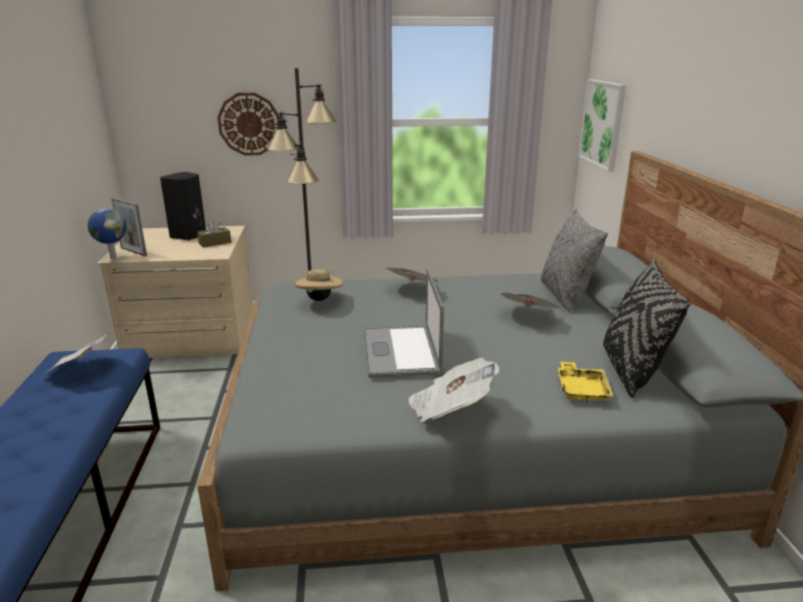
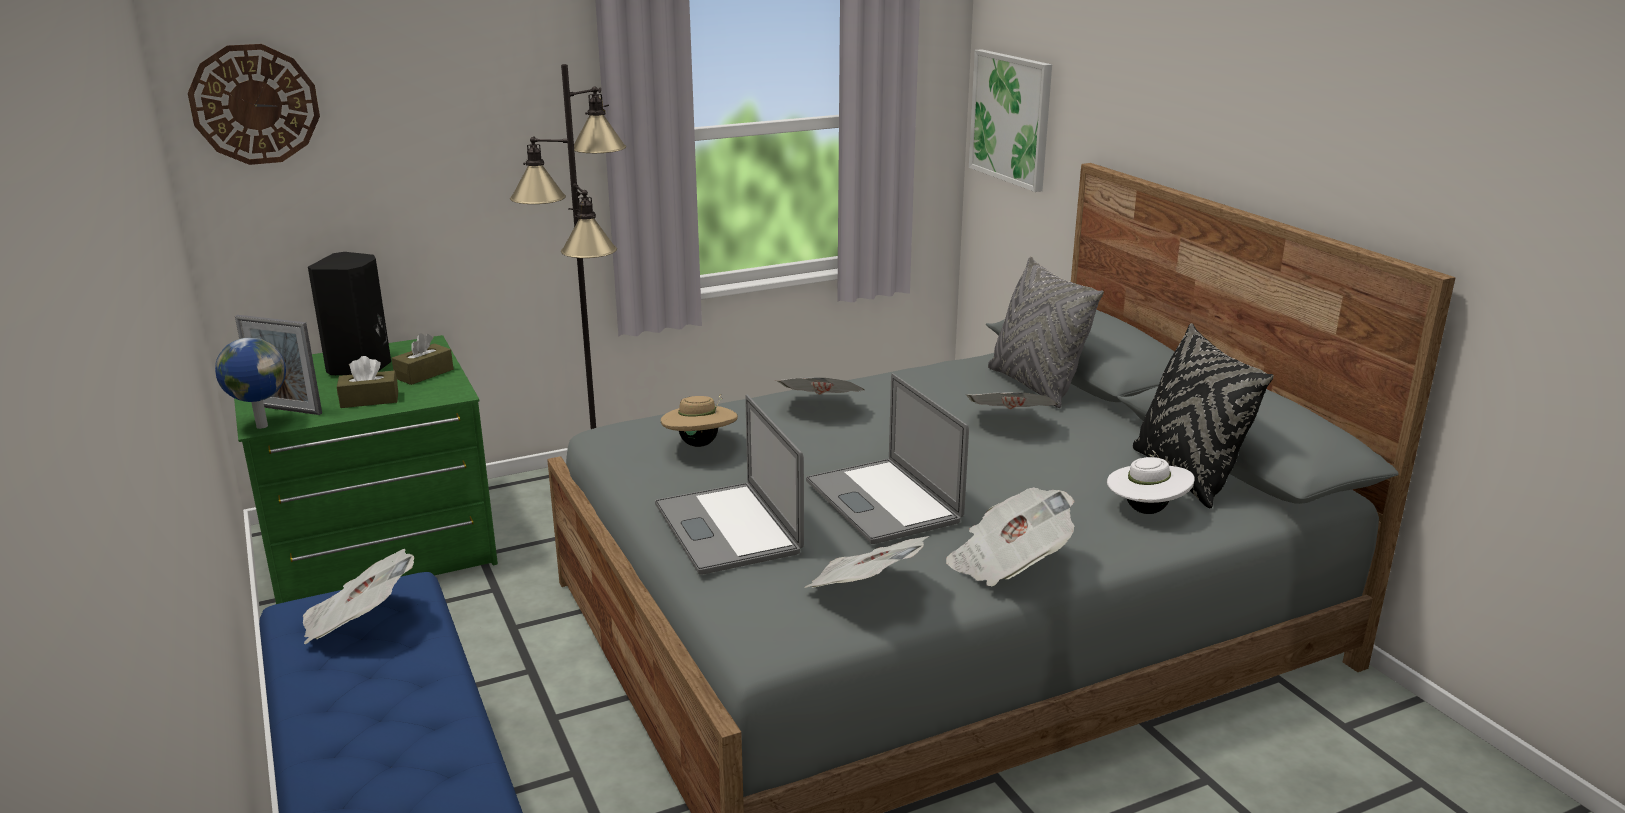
camera: 20 degrees left, 0 degrees up
(175, 252) = (369, 400): none -> brown tissue box
(192, 335) = (379, 547): beige dresser -> green dresser
(249, 124) = (445, 156): wall clock -> wall clock (255, 104)
(292, 351) = (727, 528): none -> laptop
(340, 407) = (864, 590): none -> newspaper
(582, 390) = (1146, 510): yellow tray -> white hat

